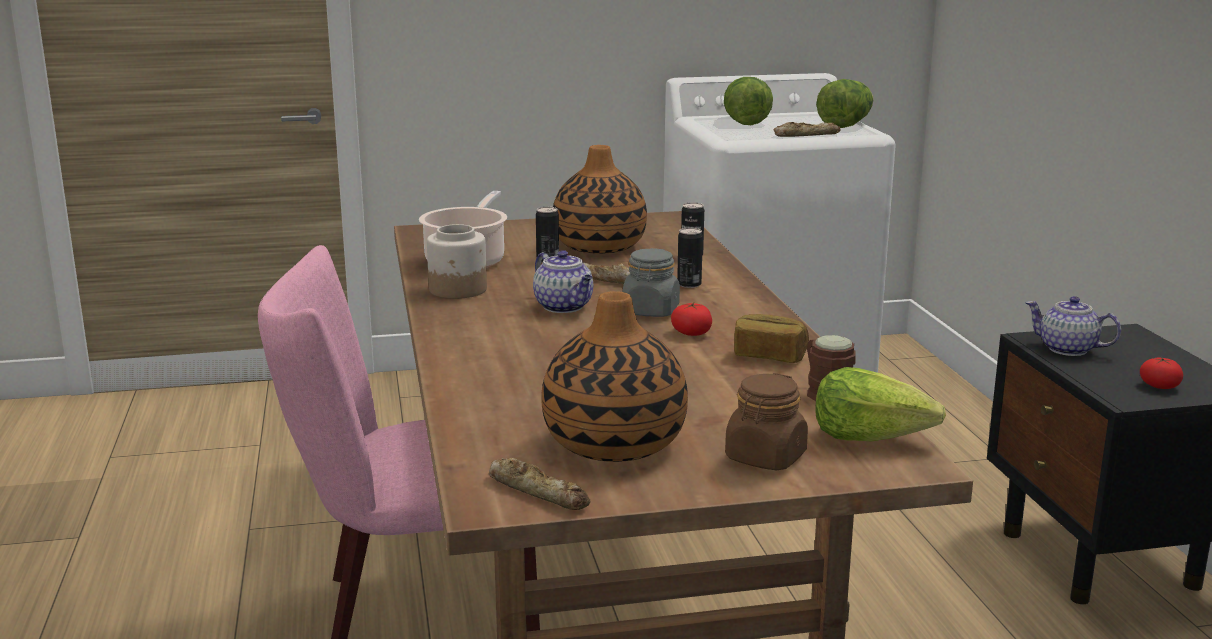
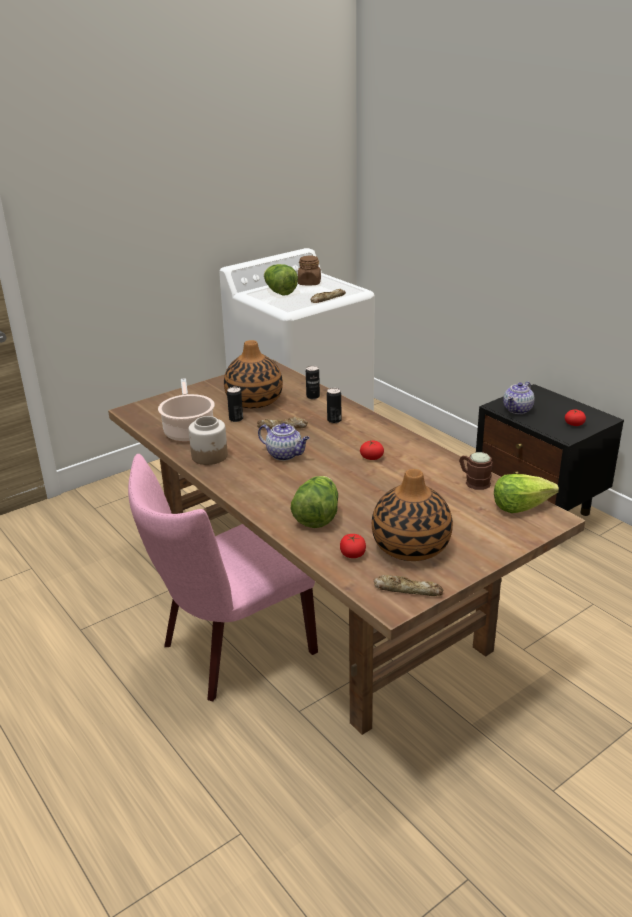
camera: 25 degrees left, 10 degrees up
(511, 431) = (352, 554): none -> tomato
(650, 311) = (334, 446): grey jar -> none
(765, 457) = (488, 534): brown jar -> brown jar (309, 283)
(769, 356) = (425, 464): bread -> none
(846, 125) = (339, 285): lettuce -> lettuce (317, 517)
(1068, 349) = (518, 409): teapot -> teapot turned 60 degrees counterclockwise

